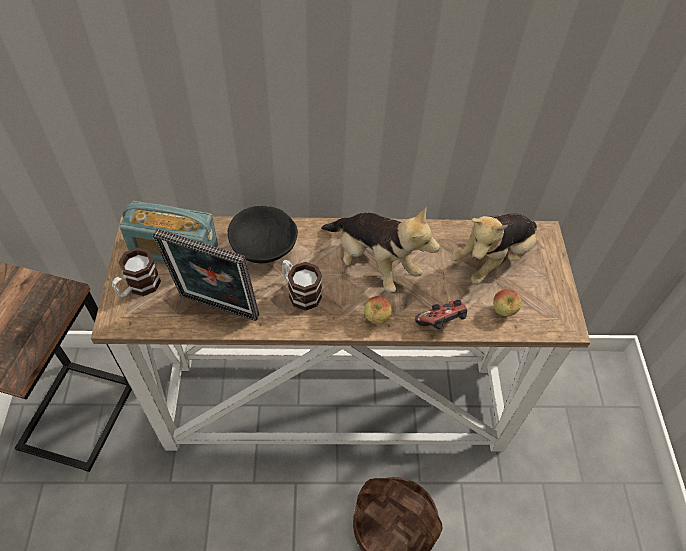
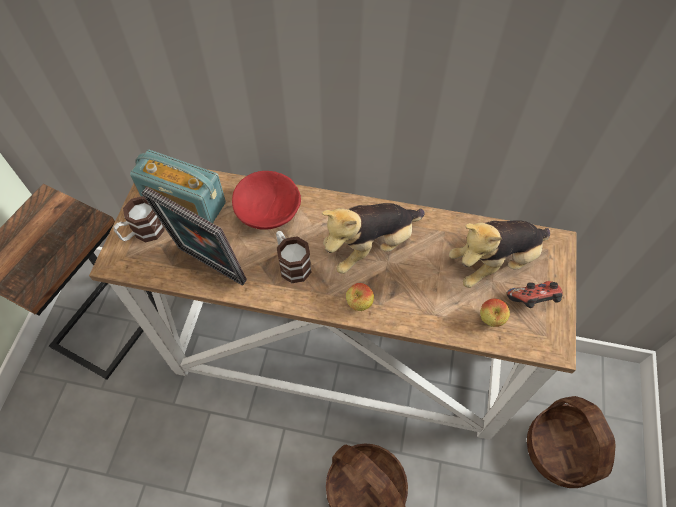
camera: 15 degrees right, 5 degrees up
(263, 246) = (268, 211): black bowl -> red bowl
(373, 263) = (371, 246): plush toy -> plush toy turned 90 degrees clockwise
(441, 323) = (423, 320): game controller -> game controller (532, 301)
(573, 447) = (562, 450): none -> basket

